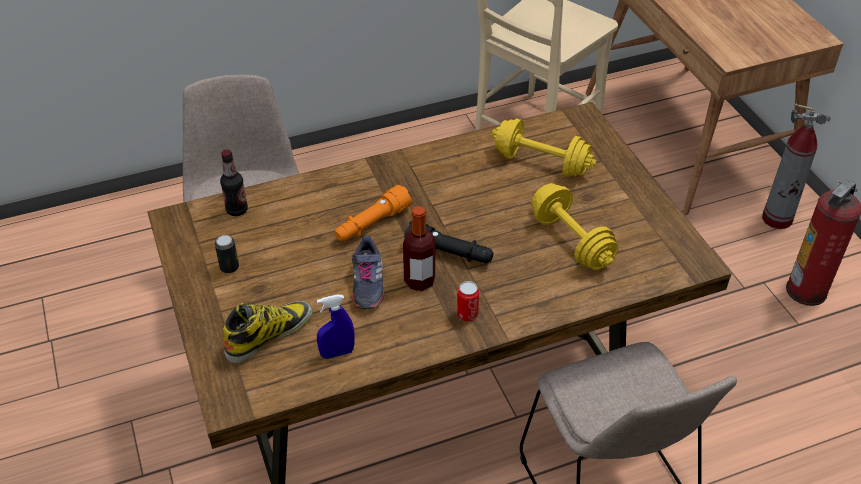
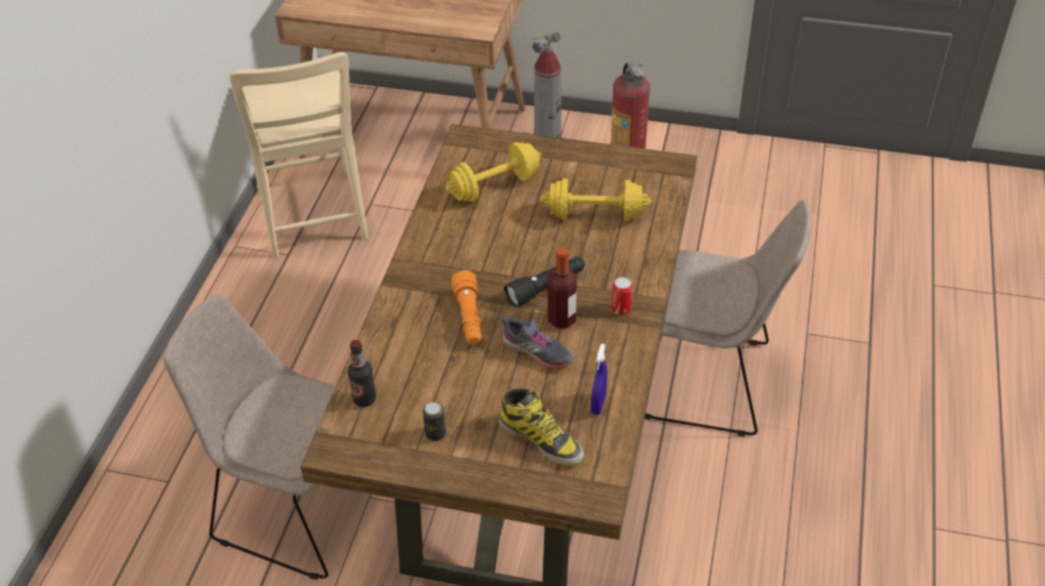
camera: 55 degrees left, 0 degrees up
(269, 334) = (541, 439): boot -> boot turned 135 degrees clockwise

